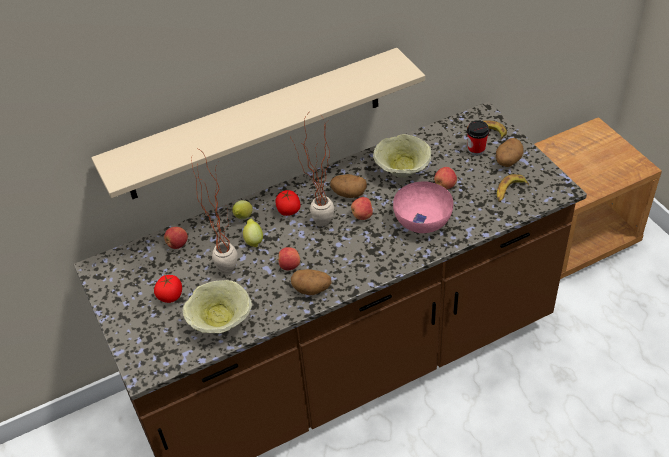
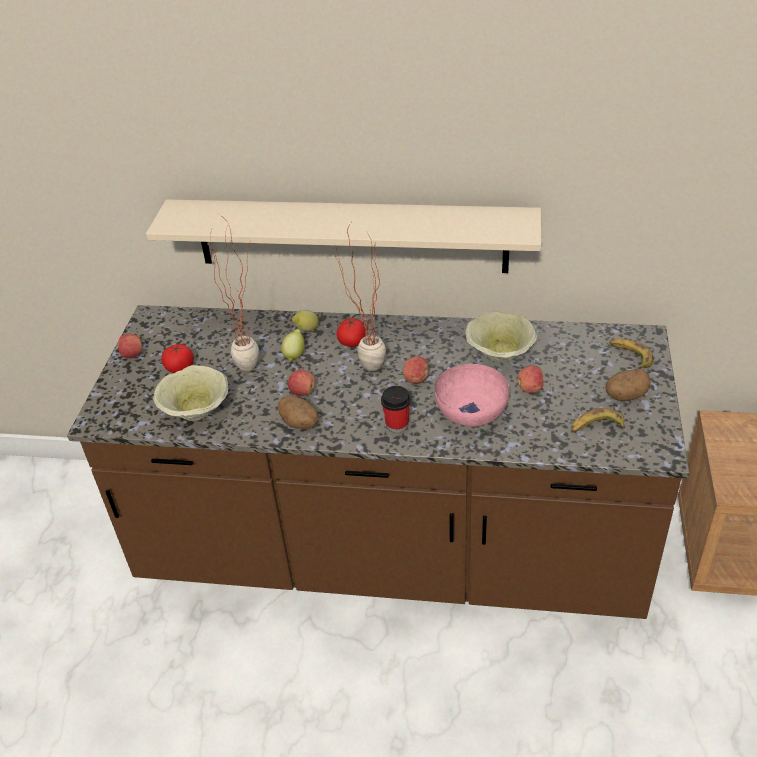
camera: 35 degrees right, 5 degrees down
(177, 244) = (229, 327): apple -> apple (132, 355)
(348, 193) = (423, 352): potato -> none
(476, 150) = (600, 368): cup -> cup (397, 424)

